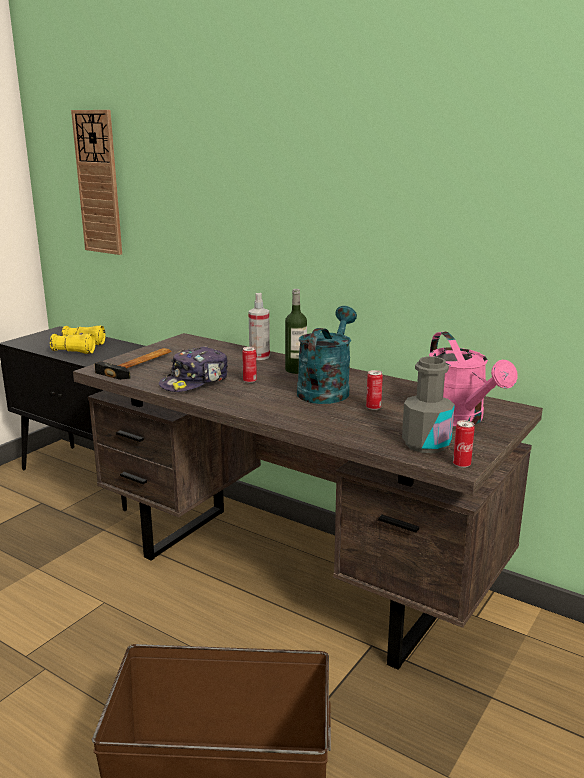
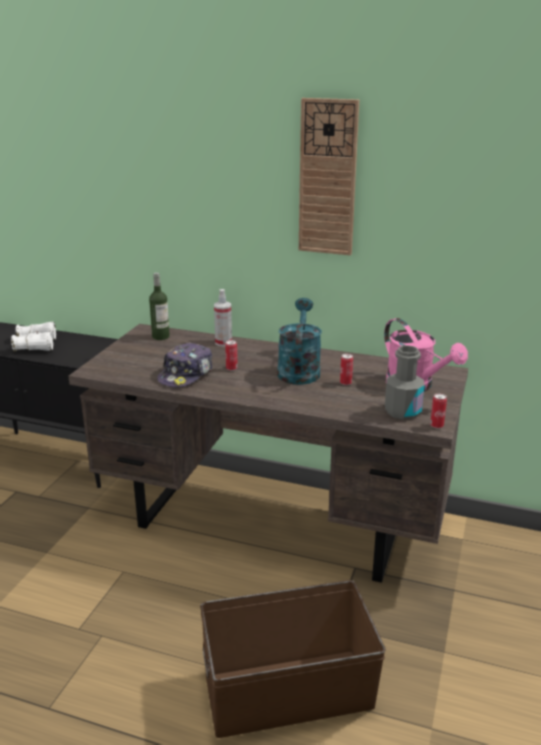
camera: 15 degrees left, 5 degrees up
(79, 348) = (36, 345): yellow binoculars -> white binoculars
(98, 183) = (39, 188): wall clock -> wall clock (327, 178)
(141, 365) = (126, 363): hammer -> none
(296, 370) = (262, 353): bottle -> bottle (160, 337)

